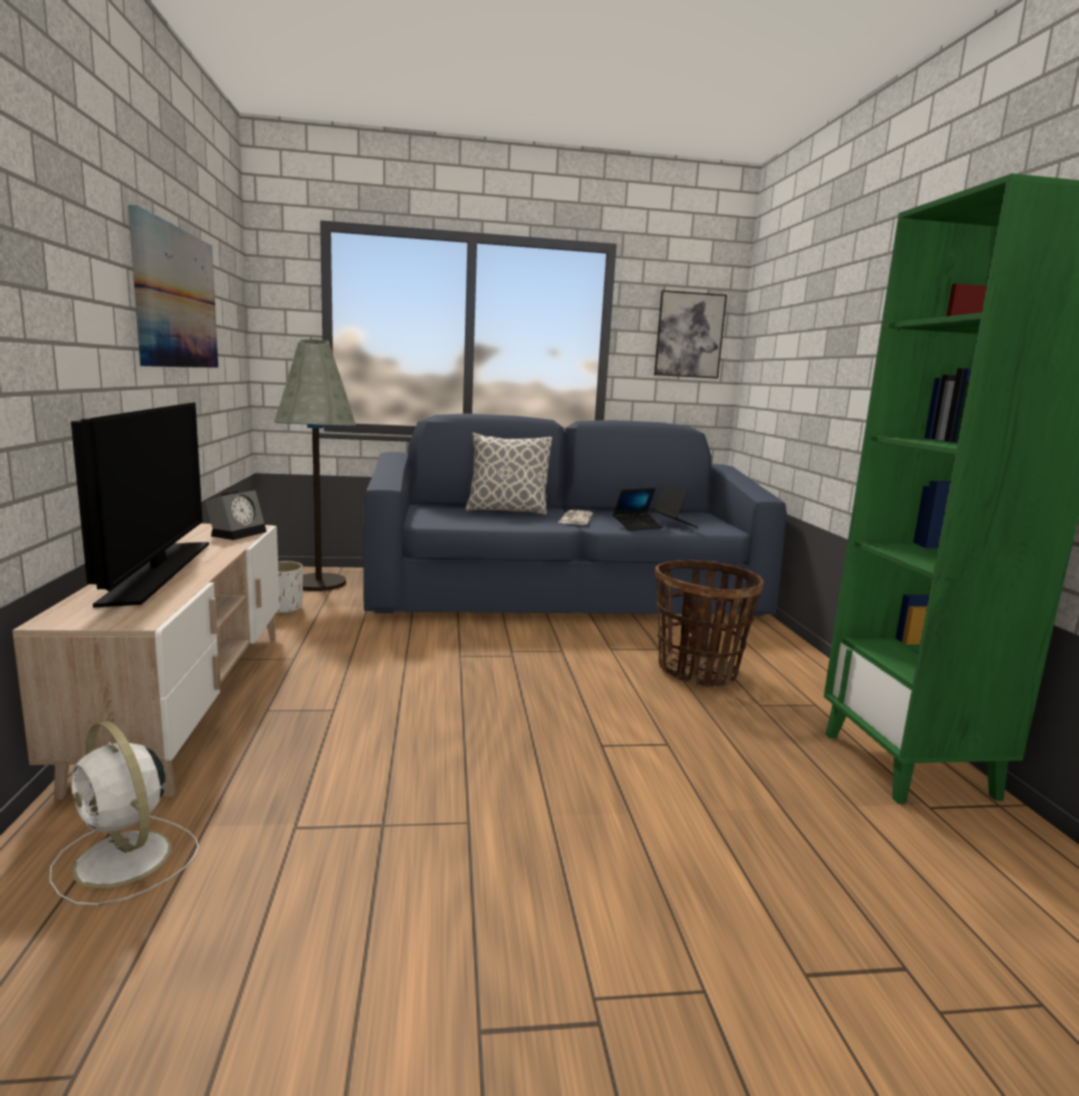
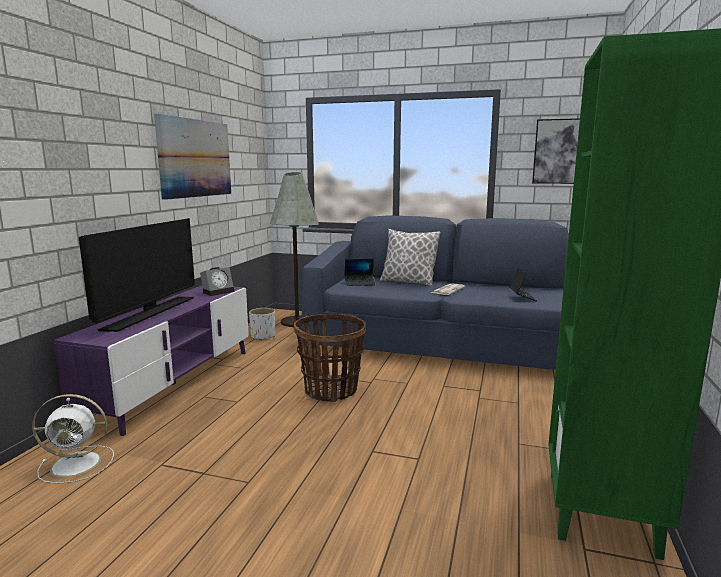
camera: 25 degrees right, 0 degrees up
(125, 860) = (78, 464): white fan -> white fan turned 75 degrees counterclockwise
(190, 698) = (174, 384): beige tv stand -> purple tv stand
(637, 526) = (488, 298): laptop -> laptop (360, 283)
(698, 671) = (494, 410): basket -> basket (331, 390)

